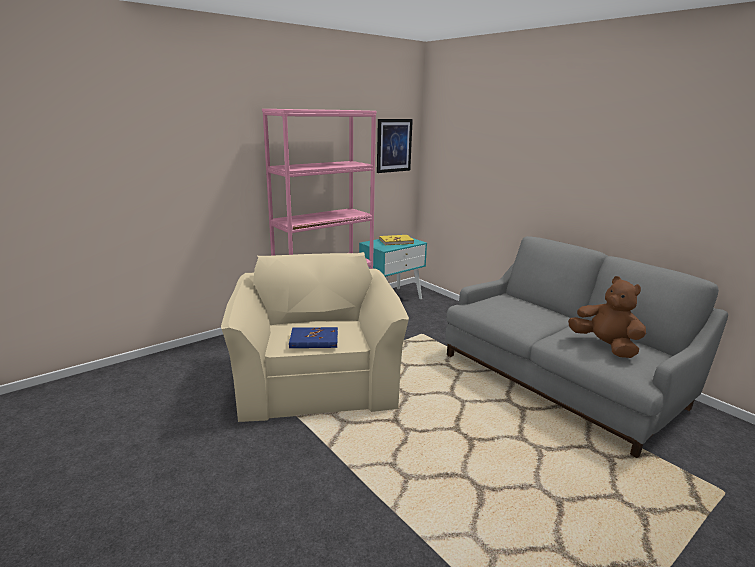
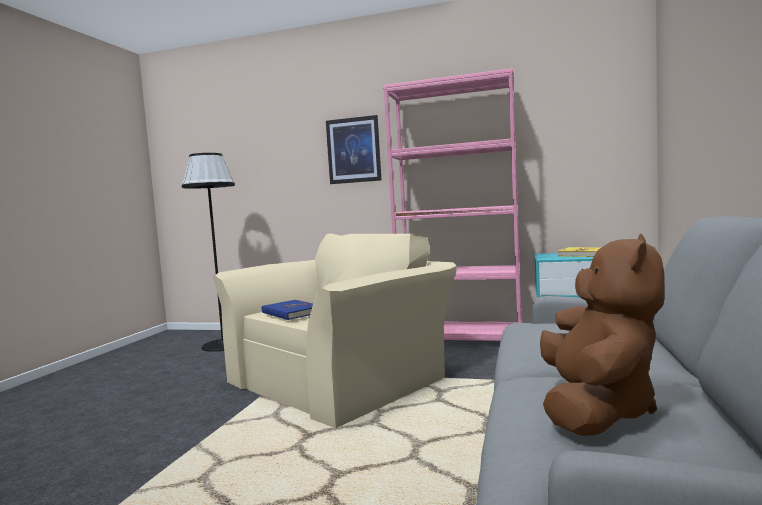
camera: 55 degrees right, 15 degrees down
(115, 395) = (223, 345): none -> black floor lamp
(394, 145) = (596, 120): picture -> picture (353, 150)

